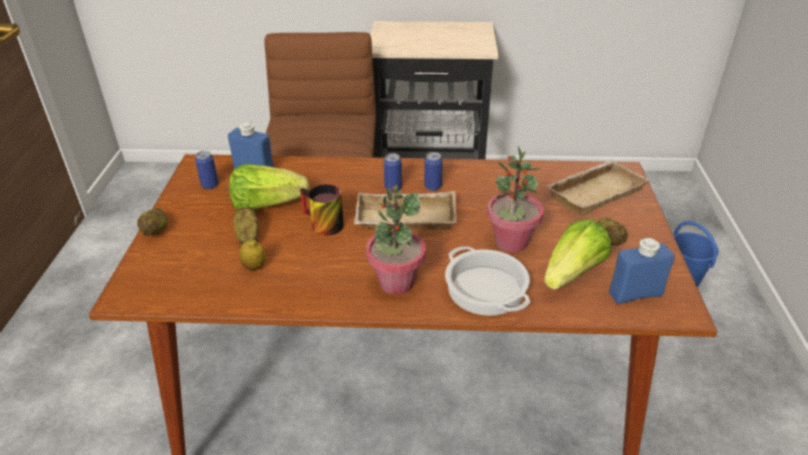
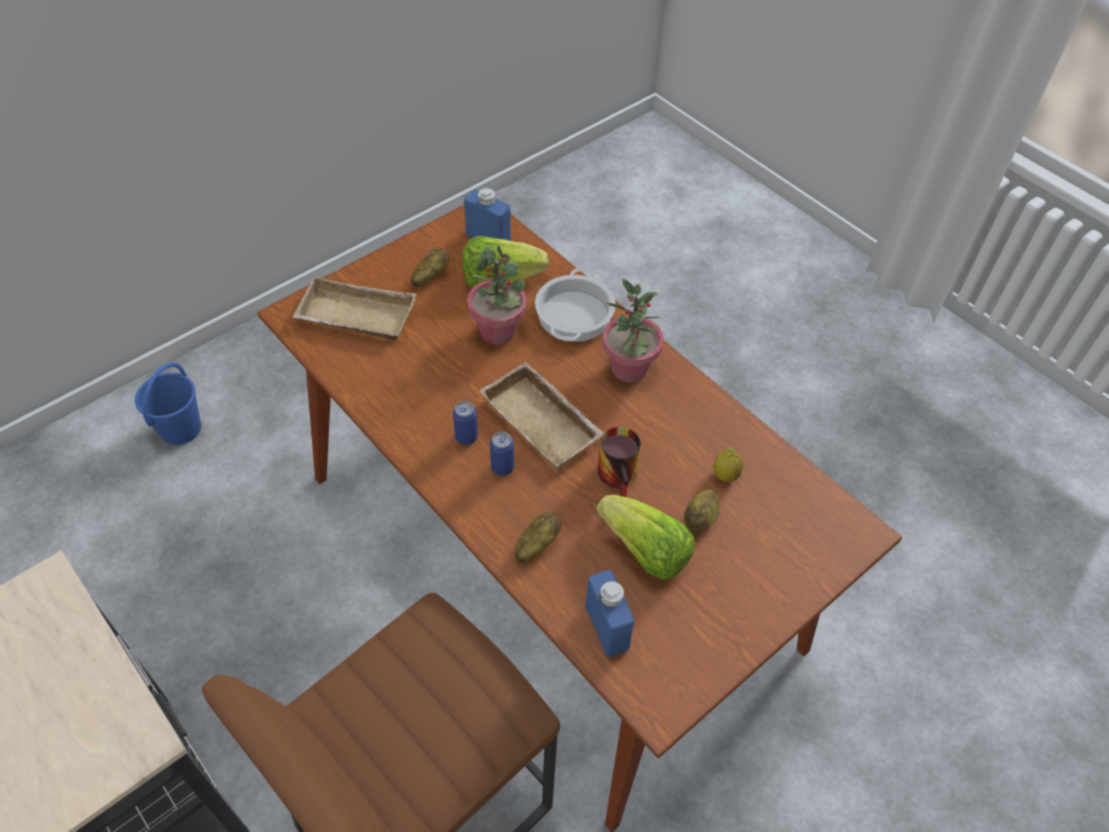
camera: 135 degrees left, 15 degrees up
(156, 230) = (785, 606): potato -> potato (536, 545)
(210, 185) = (677, 644): can -> none

